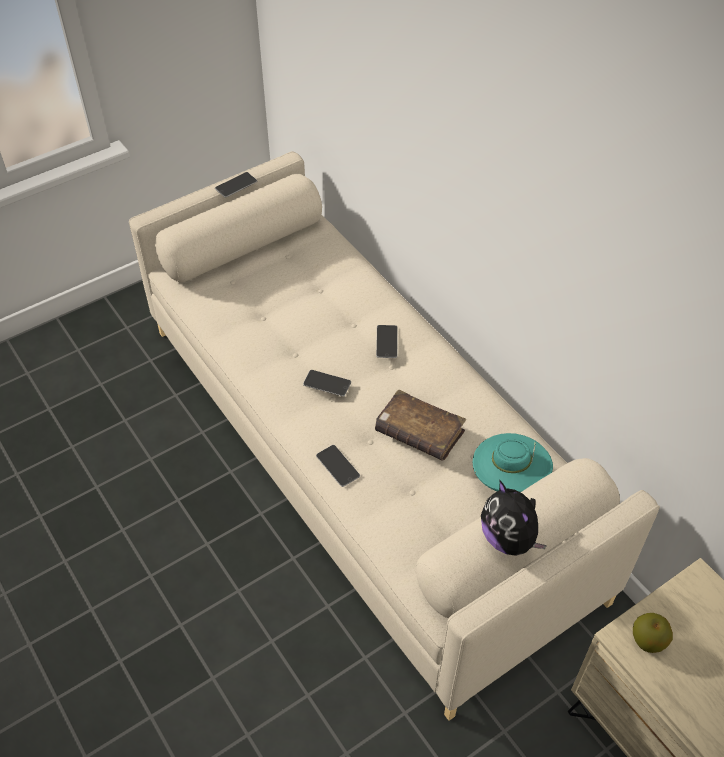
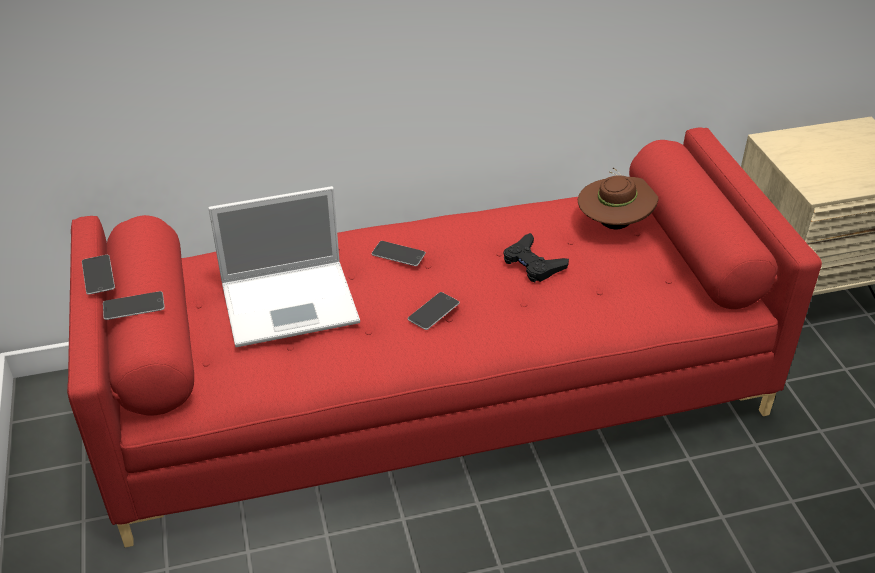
camera: 70 degrees left, 10 degrees down
(301, 300) = (292, 302): none -> laptop
(337, 465) = (552, 330): phone -> phone (133, 306)
(364, 455) = (439, 392): beige sofa -> red sofa
(419, 432) = (533, 264): brown book -> black game controller
(509, 480) = (614, 224): turquoise hat -> brown hat
(509, 538) = (725, 205): plush toy -> none
(647, 641) = (822, 180): apple -> none

